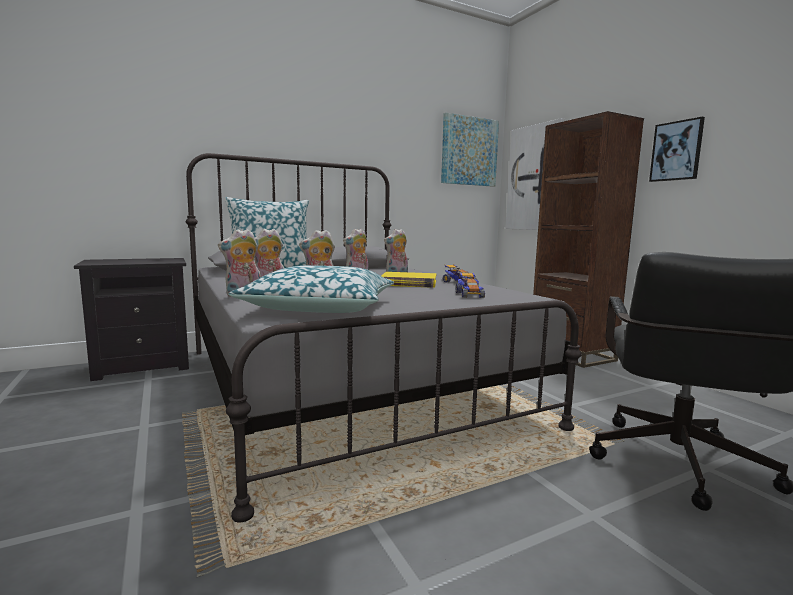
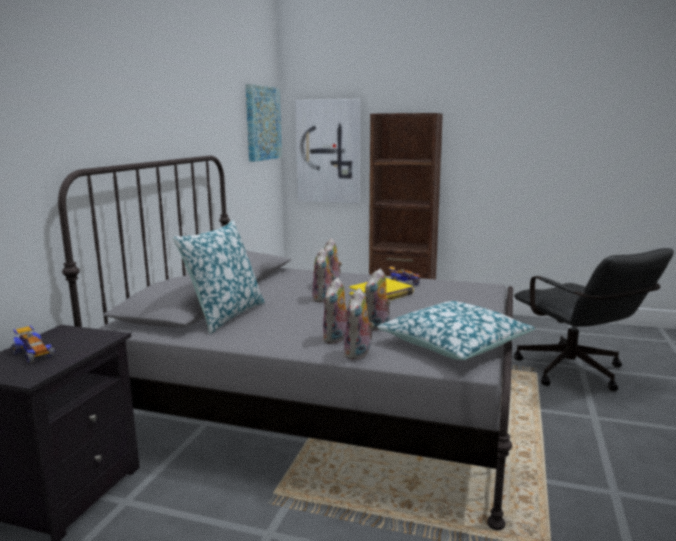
camera: 45 degrees left, 5 degrees up
(469, 295) = (459, 296): toy car -> toy car (33, 354)
(676, 151) = (469, 143): picture -> none

